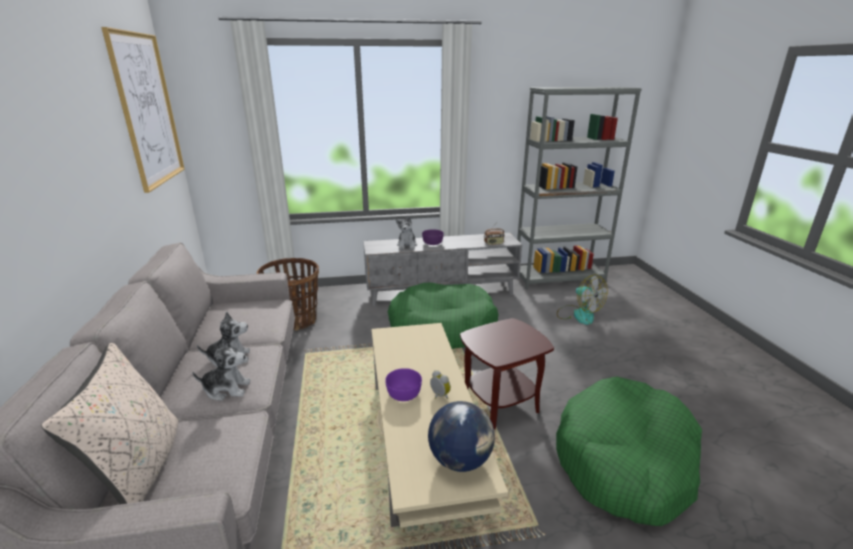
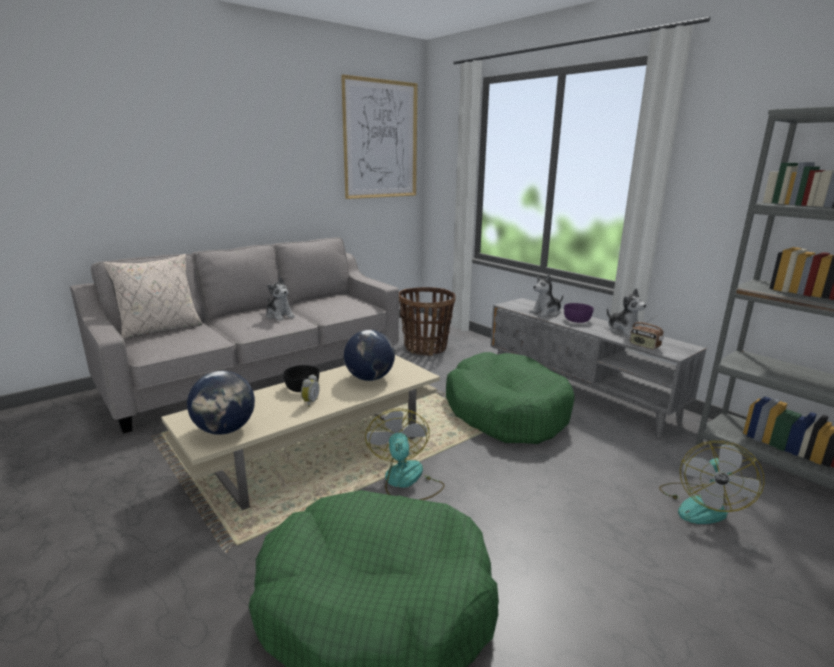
camera: 60 degrees right, 5 degrees down
(227, 389) = (245, 325): plush toy -> plush toy (623, 331)
(403, 394) = (301, 387): purple bowl -> black bowl
(416, 353) = (369, 378): none -> globe
(500, 404) = (406, 481): brown side table -> fan

